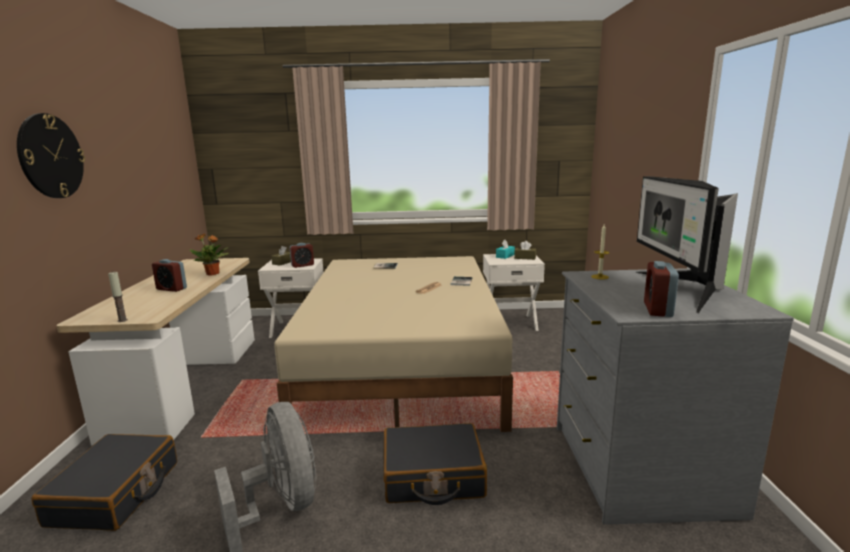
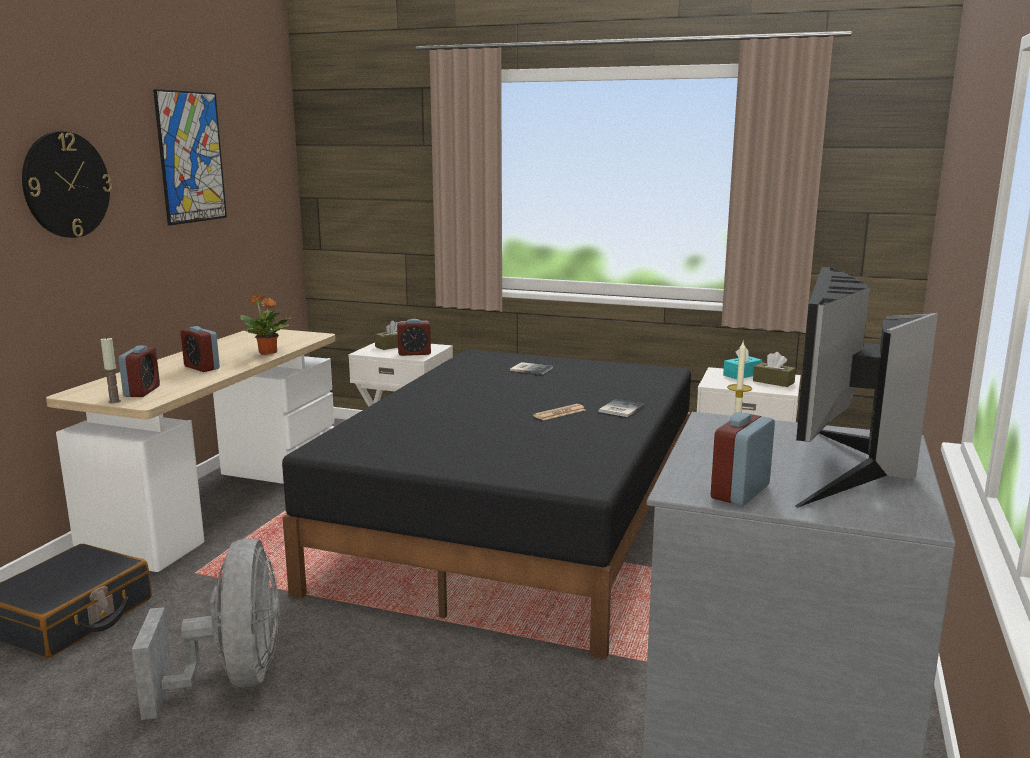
camera: 20 degrees right, 0 degrees up
(132, 138) = (191, 157): none -> picture
(139, 310) = (142, 391): none -> alarm clock
(403, 362) = (519, 525): beige bed -> black bed
(433, 476) = (445, 692): black suitcase -> none

